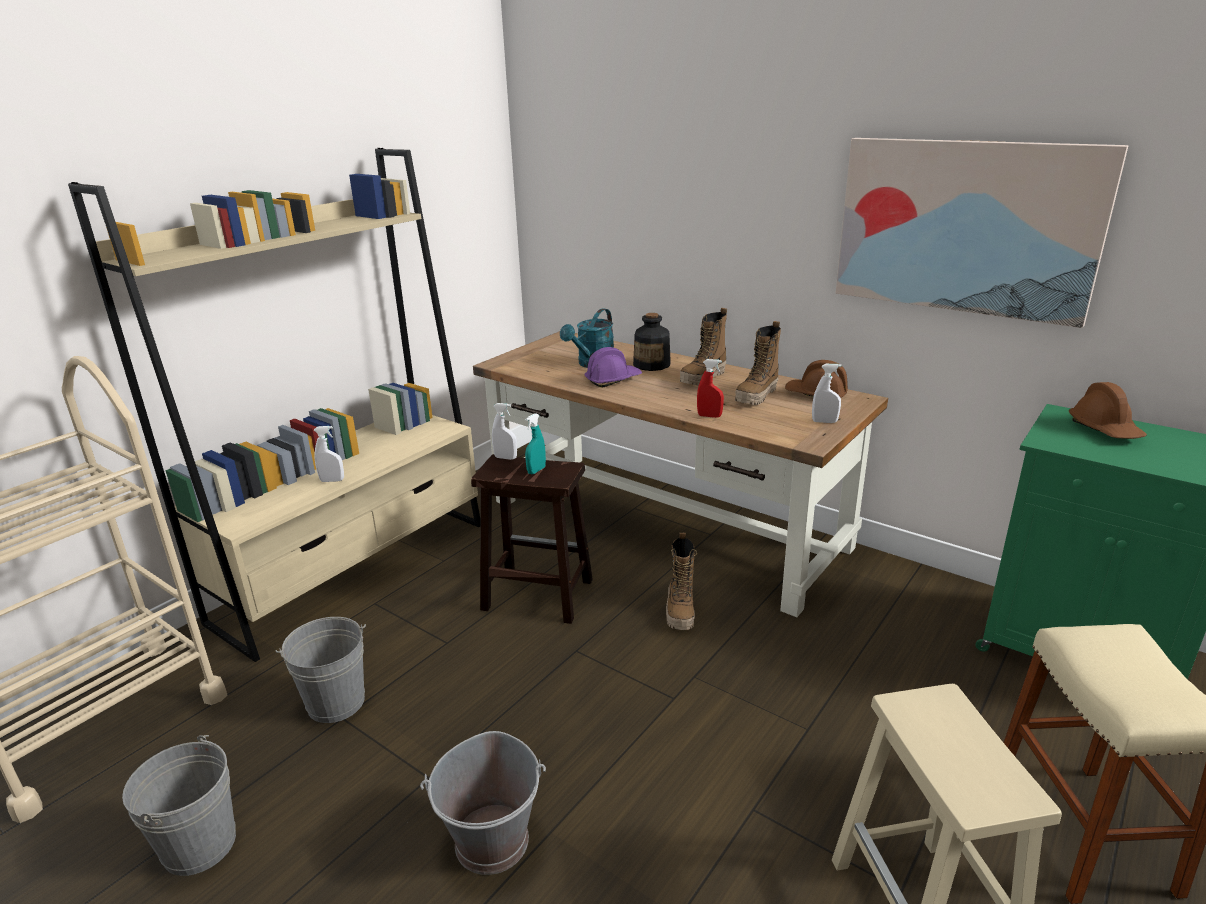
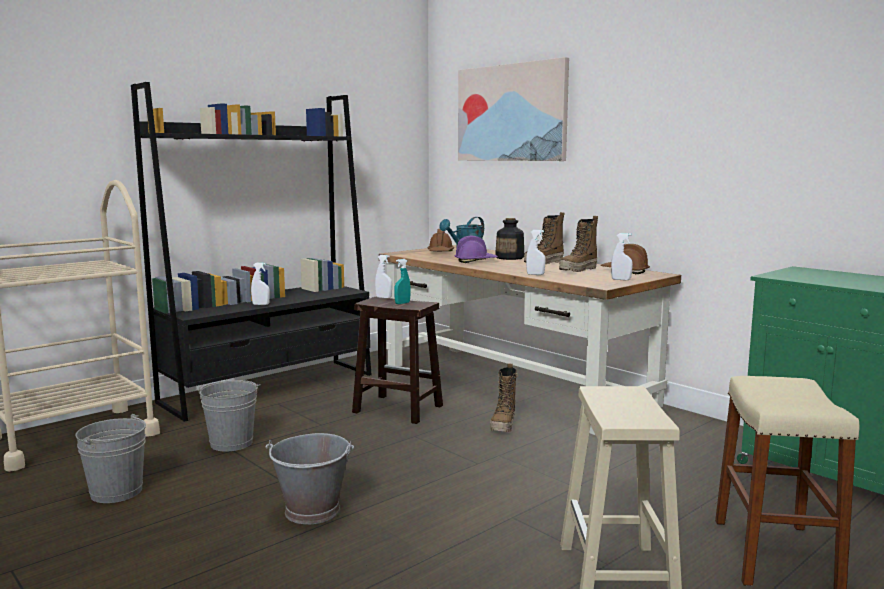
camera: 10 degrees right, 15 degrees down
(355, 570) = (270, 388): beige bookcase -> black bookcase
(709, 416) = (535, 274): red spray bottle -> white spray bottle
(965, 227) = (726, 138): picture -> picture (511, 113)
(1105, 429) = (826, 274): brown hard hat -> brown hard hat (440, 252)

